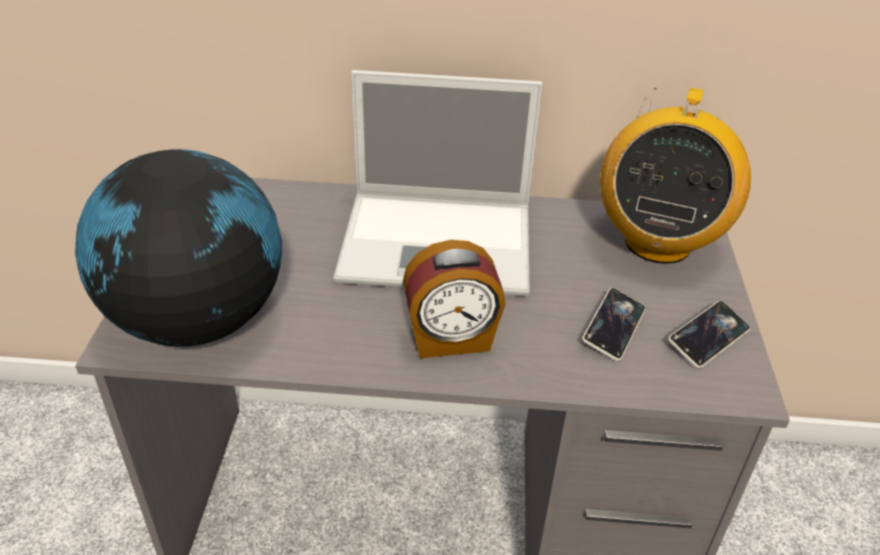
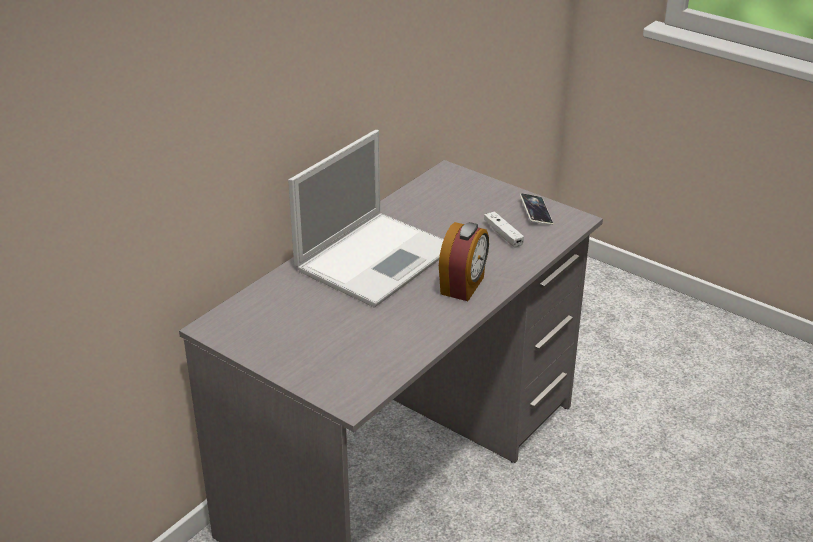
camera: 55 degrees left, 5 degrees down
(197, 320) = (358, 368): globe -> none
(613, 328) = (503, 234): phone -> white game controller
(657, 242) = (452, 191): radio -> none

